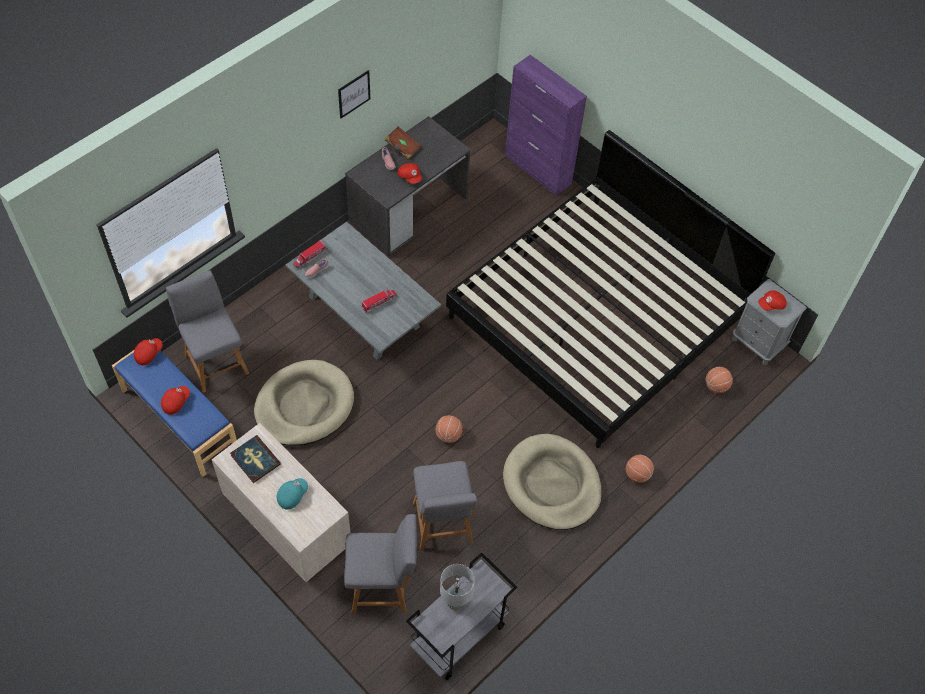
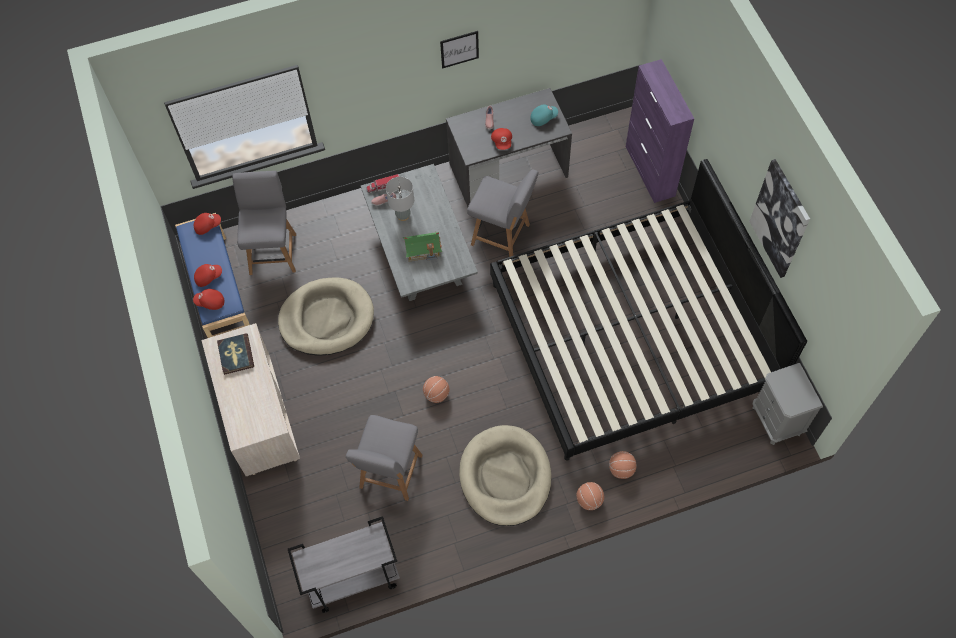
camera: 30 degrees right, 5 degrees up
(292, 495) = (249, 398): turquoise cap -> turquoise cap (543, 118)
(379, 302) = (423, 250): toy truck -> toy house
(382, 587) = (311, 507): grey chair -> grey chair (502, 235)
(402, 148) = (509, 111): brown book -> none
(455, 603) = (339, 551): grey table lamp -> grey table lamp (403, 215)
(716, 386) = (711, 446): basketball -> basketball (621, 469)
(718, 150) = (780, 219): none -> picture
(771, 305) = (787, 390): red cap -> red cap (210, 302)

